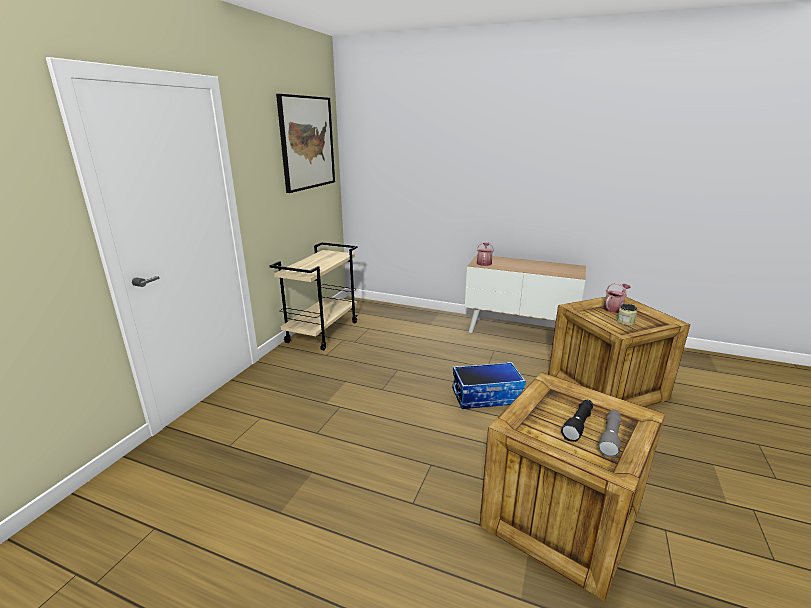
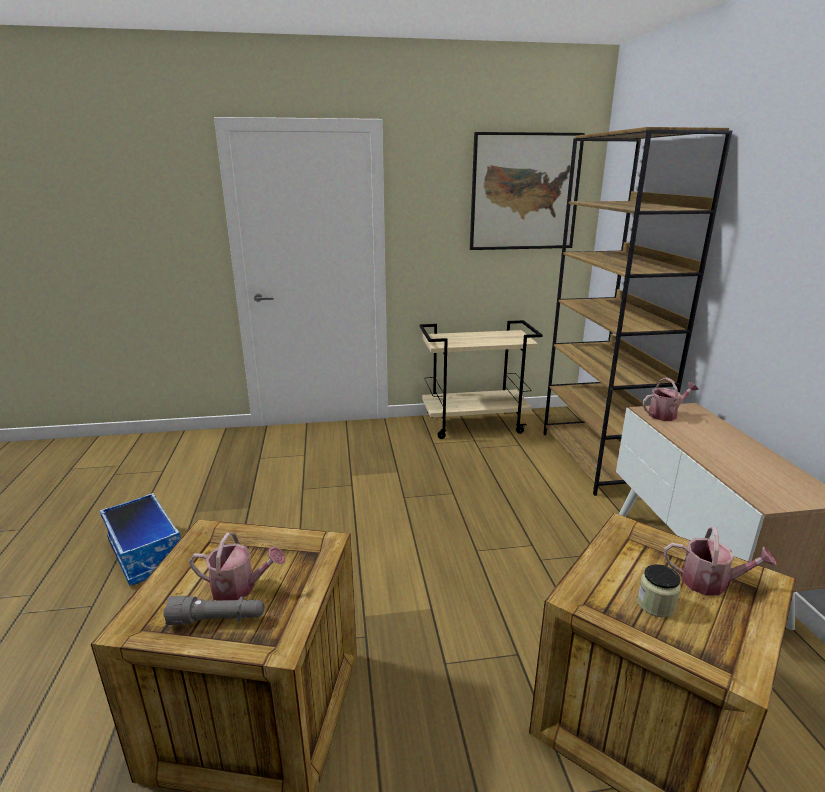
camera: 60 degrees right, 0 degrees up
(413, 315) = (597, 459): none -> brown bookcase
(486, 396) = (465, 578): storage box -> storage box (147, 553)
(578, 424) = (240, 588): black flashlight -> watering can

